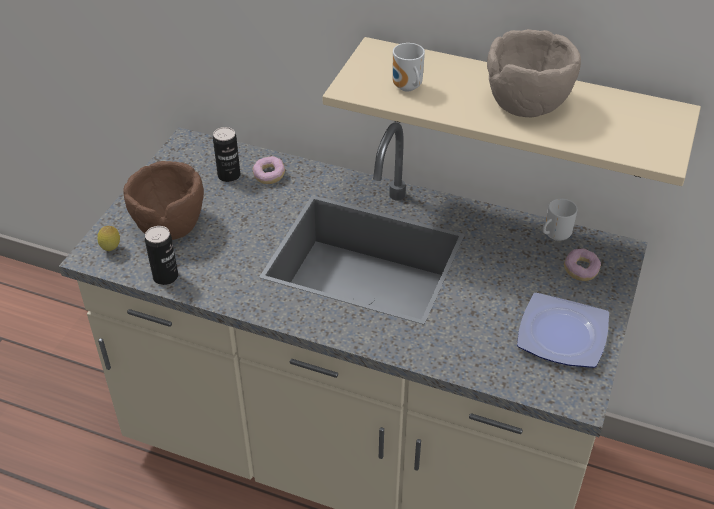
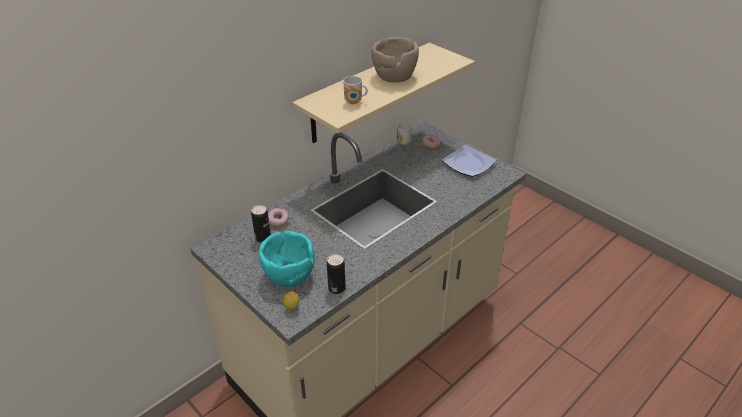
camera: 65 degrees left, 5 degrees down
(170, 224) = (288, 275): brown bowl -> turquoise bowl

